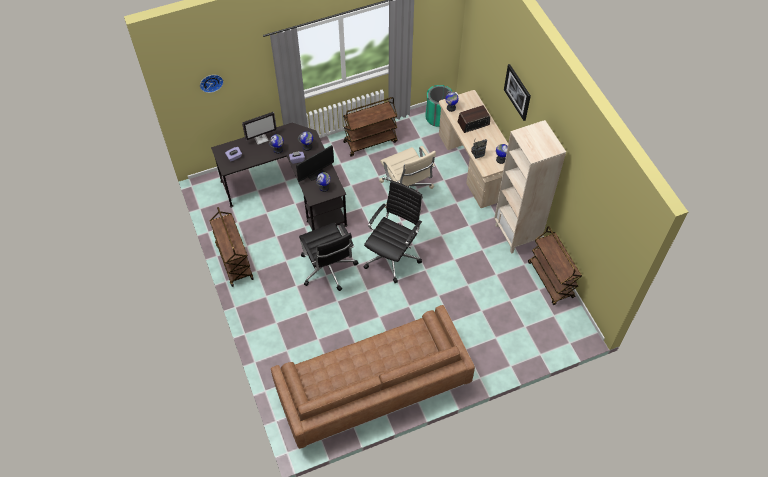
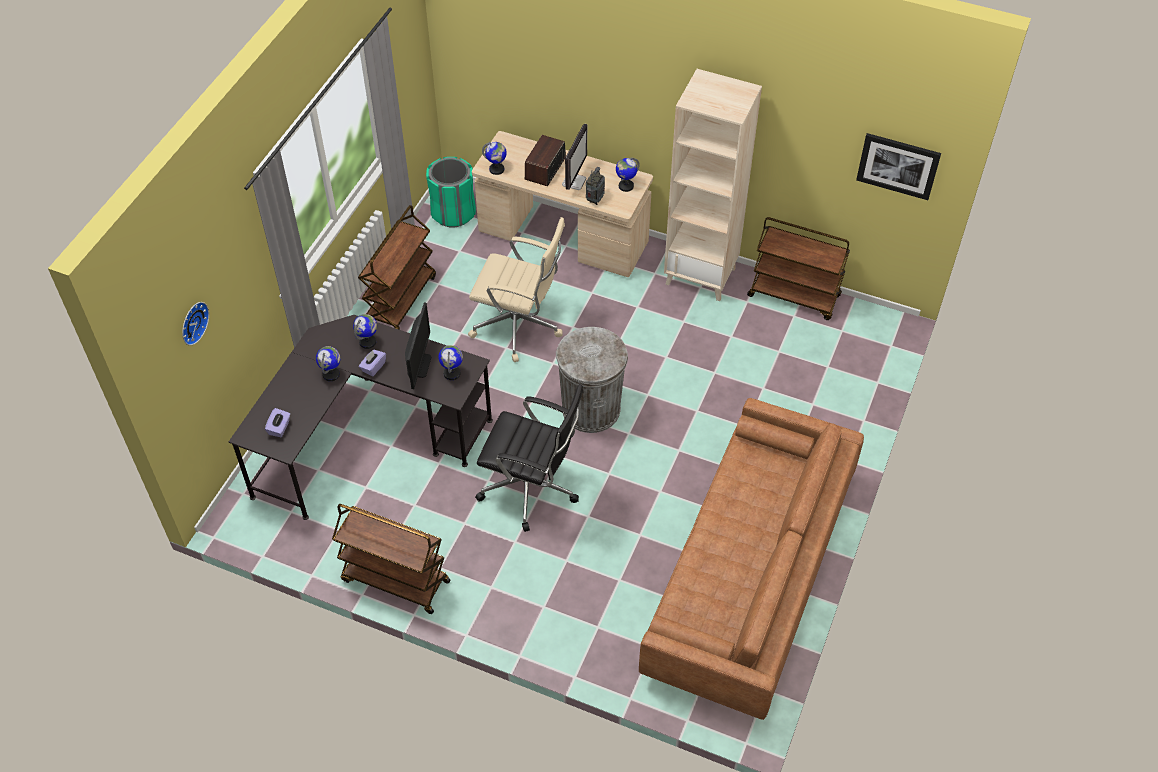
camera: 45 degrees left, 5 degrees down
(261, 138) = (289, 378): monitor -> monitor (574, 181)
(393, 255) = (591, 409): black office chair -> grey trash can
(517, 92) = (609, 70): picture -> picture (898, 165)

